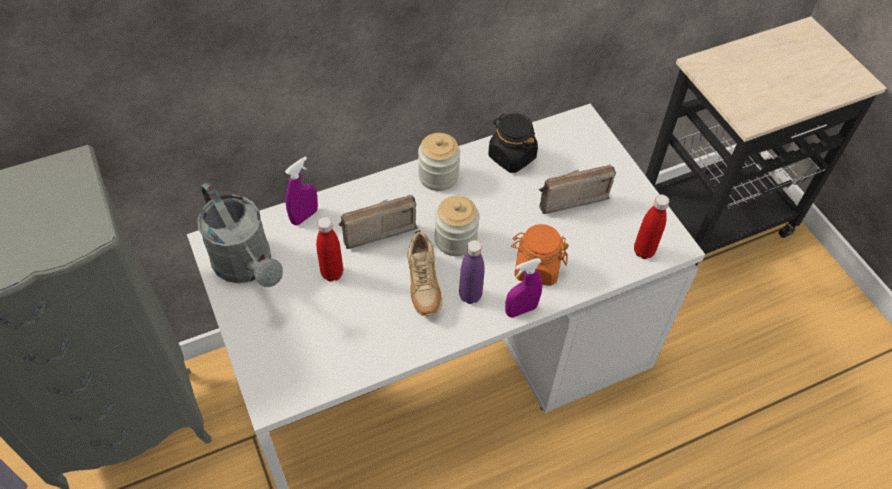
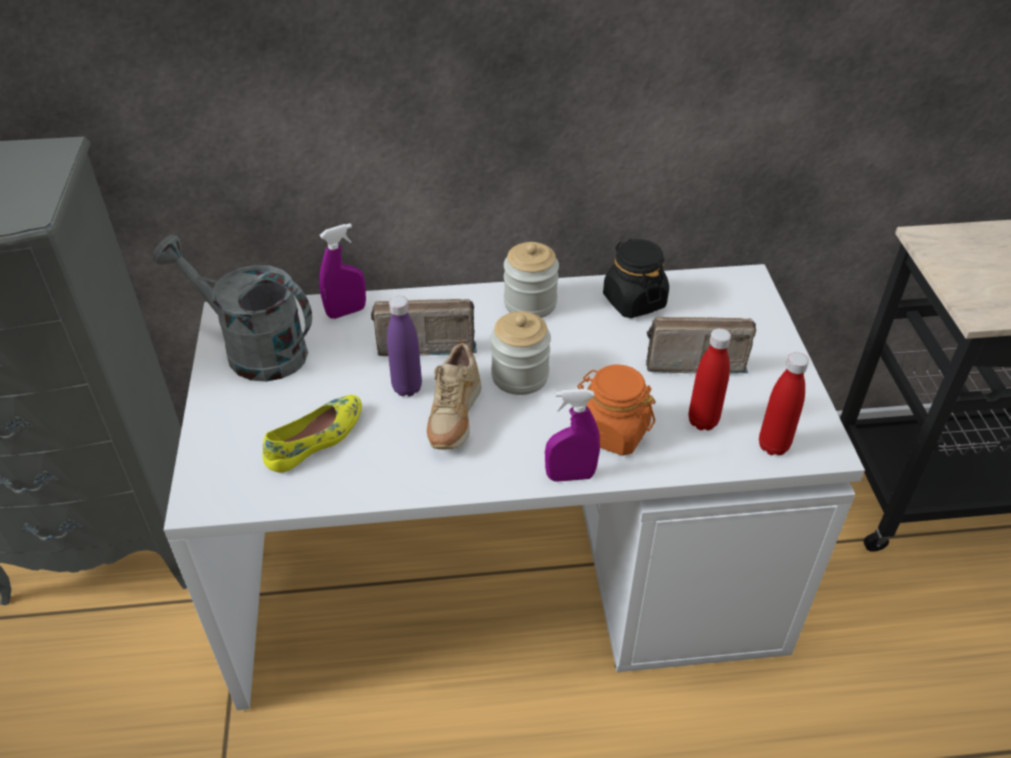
camera: 20 degrees right, 10 degrees down
(247, 266) = (253, 349): grey watering can -> grey watering can turned 135 degrees clockwise
(332, 273) = (348, 378): red bottle -> red bottle (703, 421)
(332, 329) = (316, 440): none -> yellow shoe
(470, 295) = (509, 443): purple bottle -> purple bottle (407, 388)

